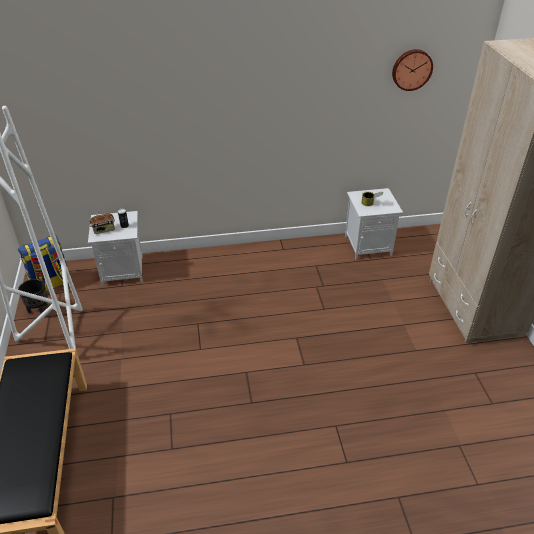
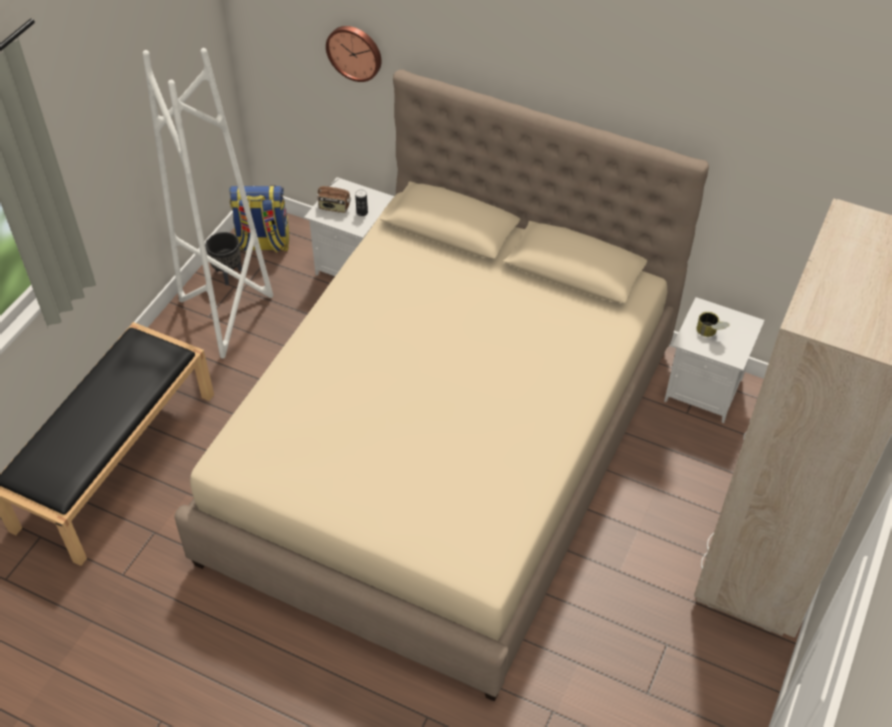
camera: 35 degrees right, 10 degrees up
(267, 339) = (447, 451): none -> beige bed
(411, 69) = (824, 165): wall clock -> wall clock (355, 52)

